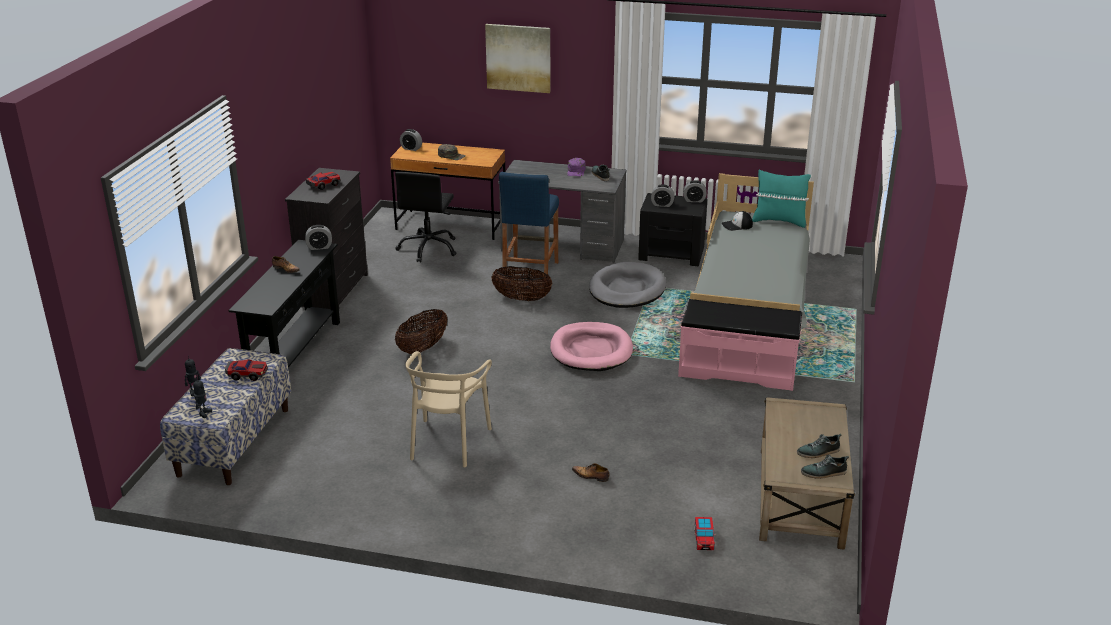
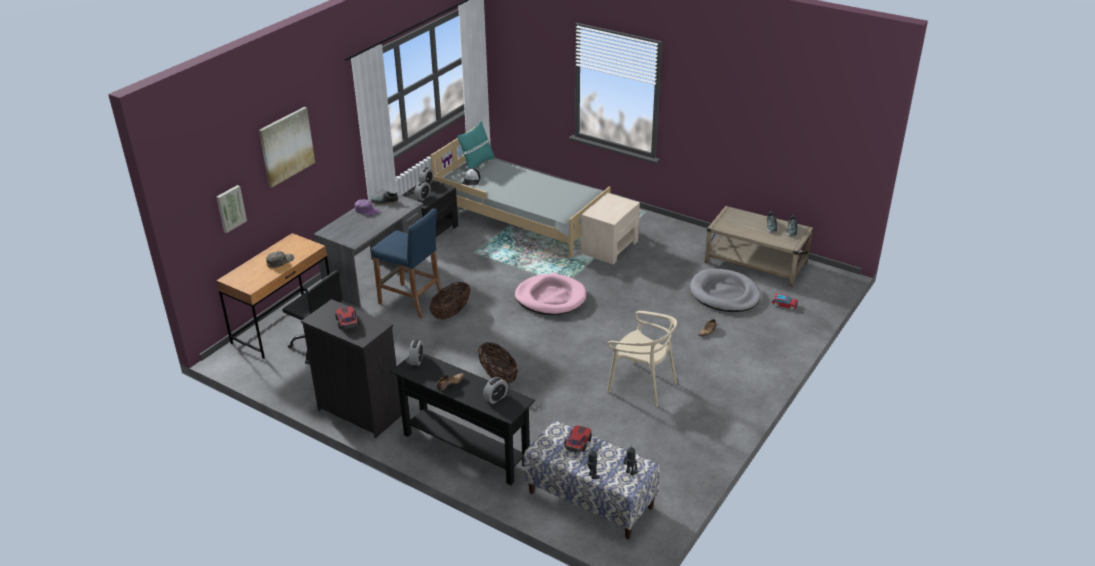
camera: 70 degrees left, 5 degrees up
(411, 148) = (240, 280): alarm clock -> alarm clock (496, 398)
(438, 83) = (230, 208): none -> picture
(627, 289) = (471, 263): grey dog bed -> grey dog bed (724, 294)
(737, 370) = (609, 247): pink bench -> beige nightstand

